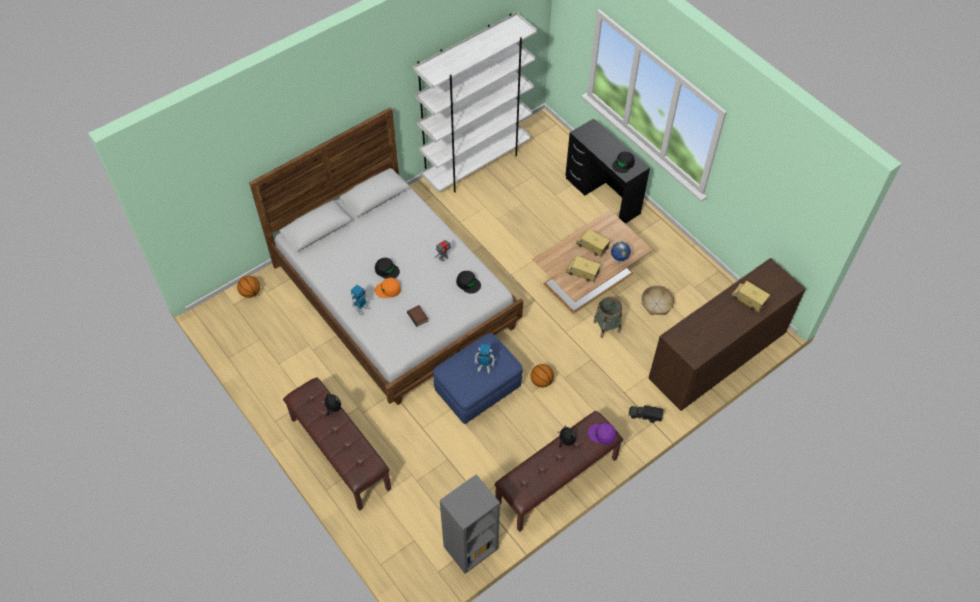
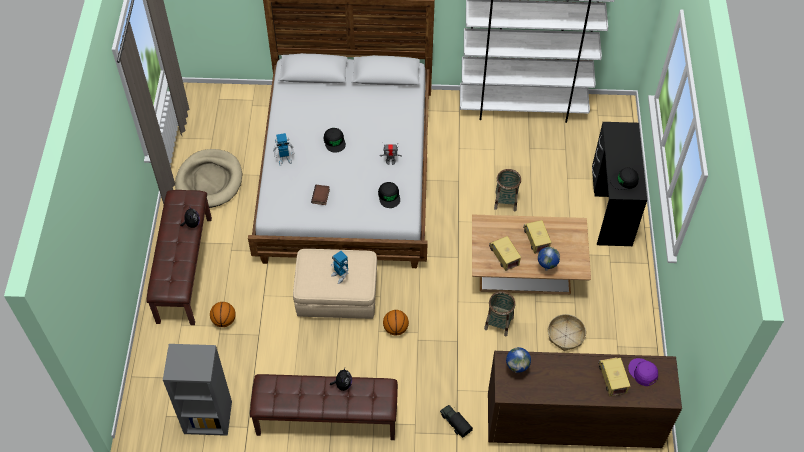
camera: 40 degrees right, 0 degrees up
(250, 292) = (239, 98): basketball -> basketball (224, 320)
(291, 372) = (209, 181): none -> beige dog bed
(388, 289) = (319, 158): orange cap -> none
(478, 389) = (337, 297): blue ottoman -> beige ottoman
(529, 239) = (505, 201): none -> basket
(602, 434) = (378, 402): purple cap -> purple cap (643, 372)
(686, 338) = (516, 370): none -> globe

